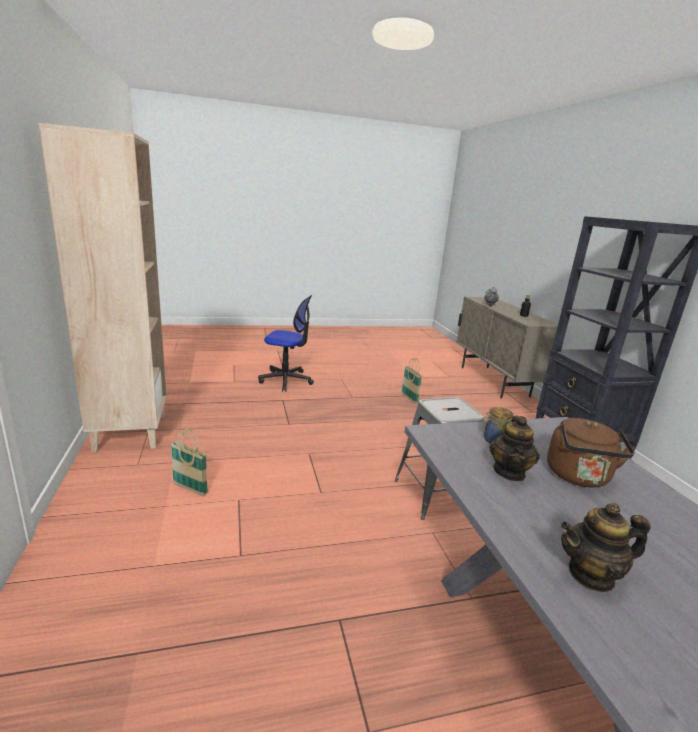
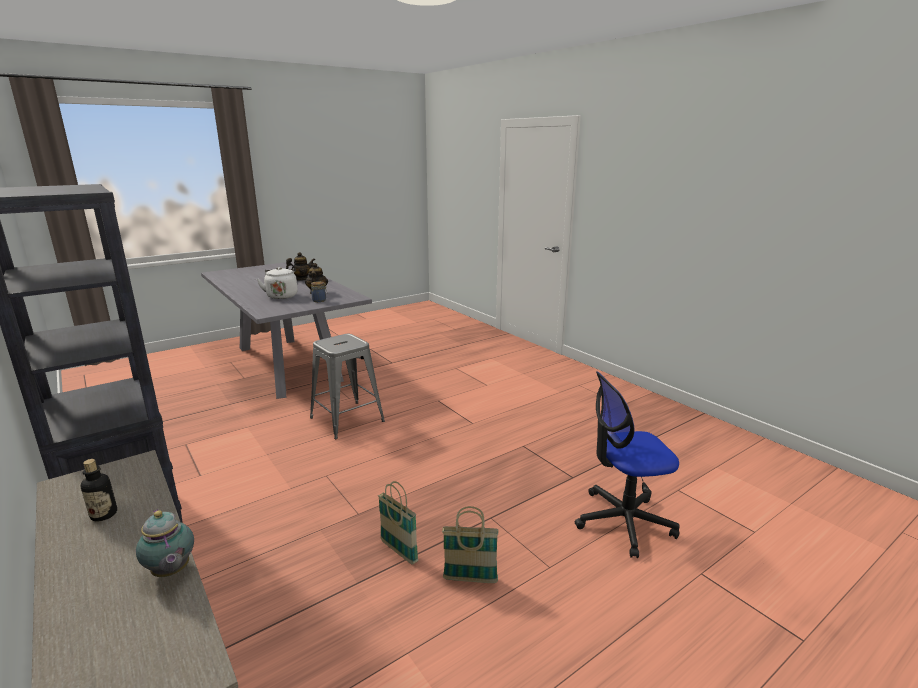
camera: 160 degrees right, 0 degrees up
(130, 432) = (631, 400): beige bookcase -> none
(190, 489) = (523, 382): basket -> basket (470, 579)
(579, 477) = (282, 296): brown kettle -> white kettle

